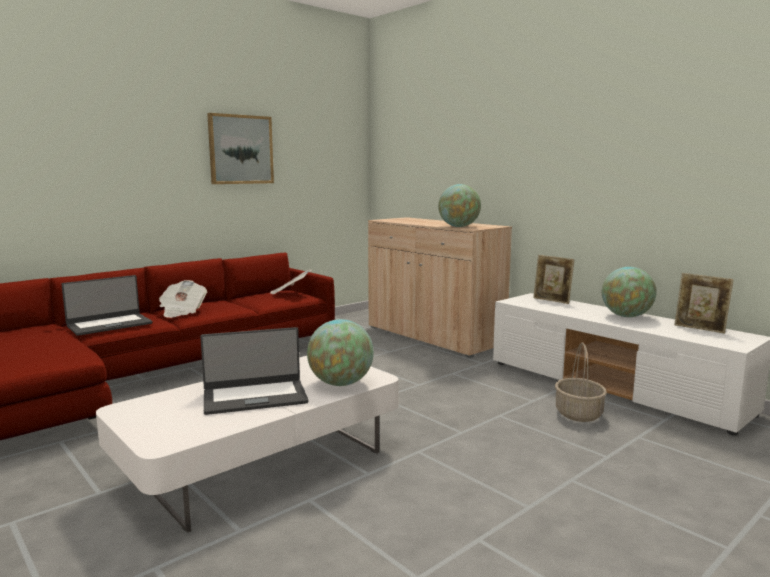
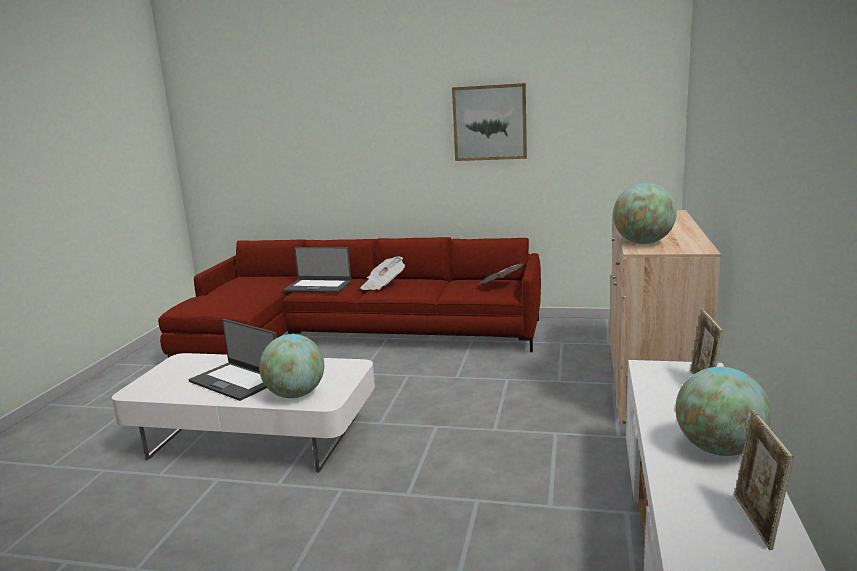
camera: 55 degrees right, 5 degrees up
(578, 413) = (555, 548): basket -> none

